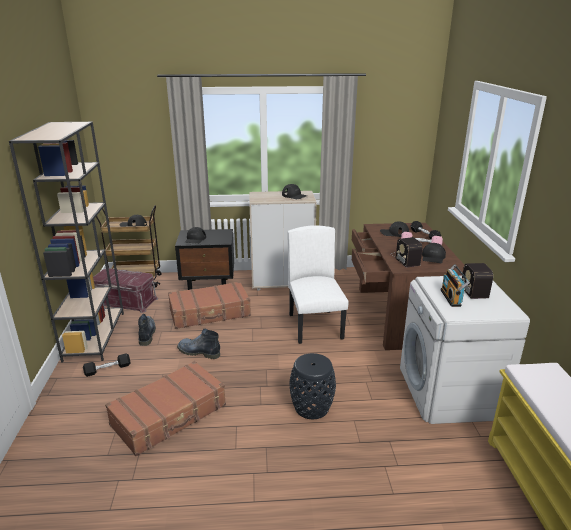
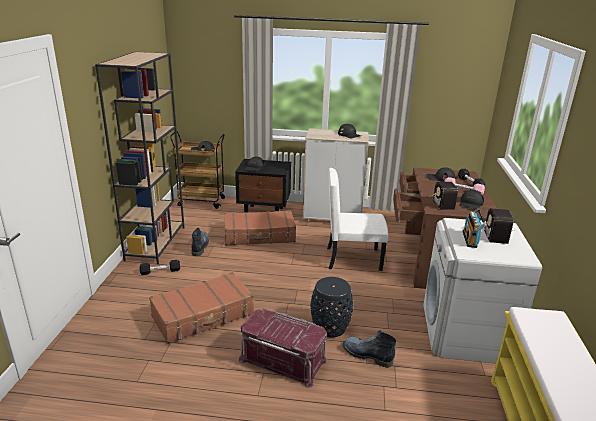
camera: 10 degrees right, 0 degrees up
(126, 301) = (189, 217): red storage box -> red storage box (283, 359)
(198, 352) = (240, 267): boot -> boot (366, 355)
(315, 326) = (353, 258): white chair -> white chair turned 90 degrees counterclockwise

